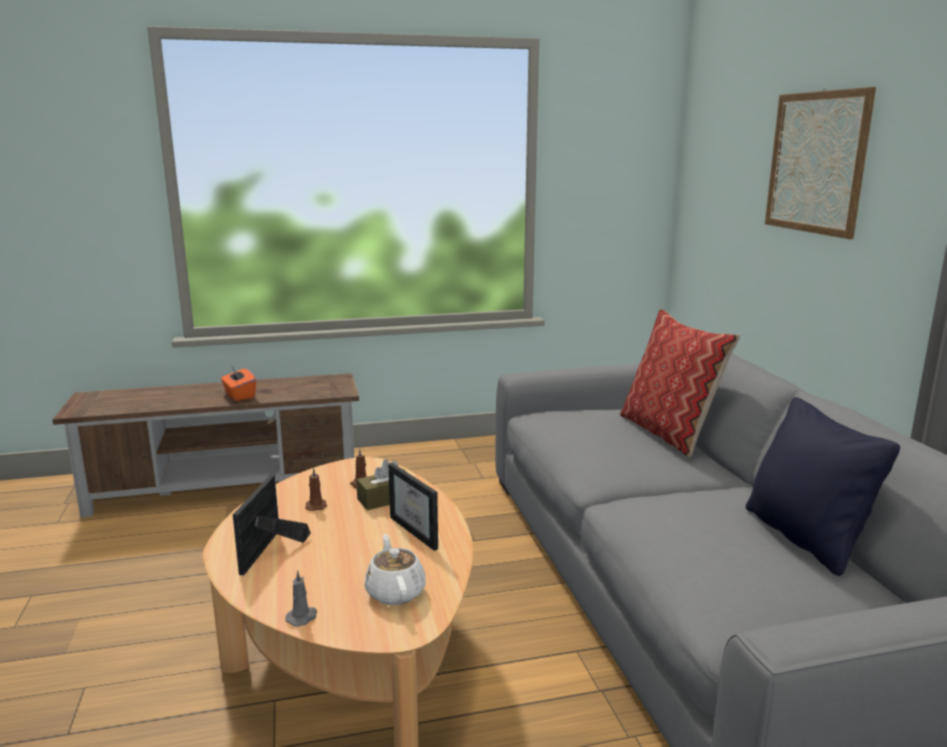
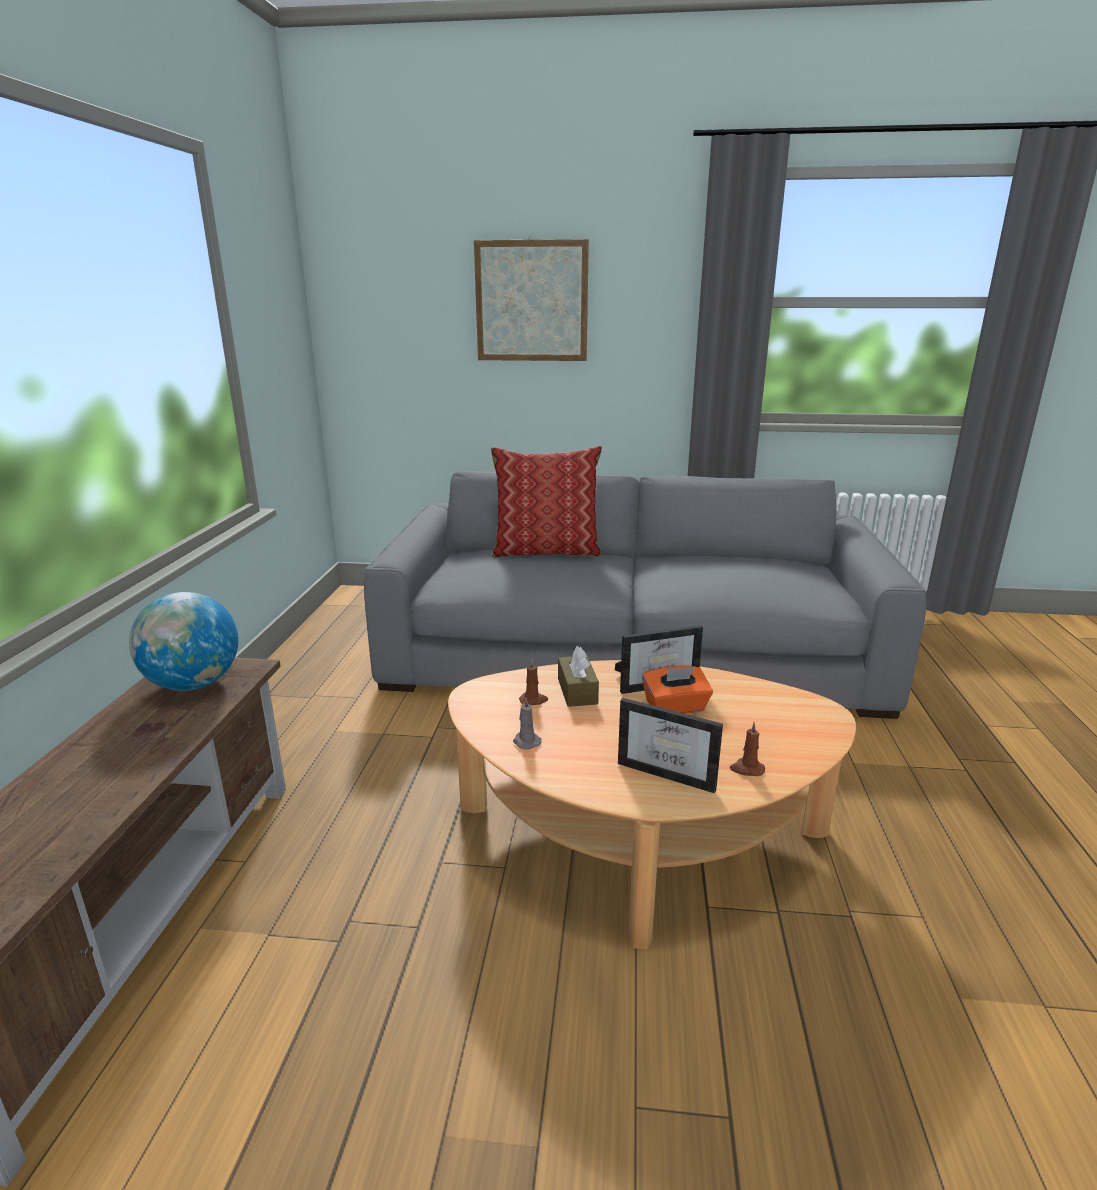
camera: 70 degrees left, 5 degrees up
(239, 395) = (141, 752): orange tissue box -> orange tissue box (675, 707)
(302, 617) = (803, 759): grey candle -> grey candle (526, 742)
(316, 386) = (194, 684): none -> globe
(316, 506) = (569, 733): brown candle -> brown candle (746, 769)
(395, 591) = (765, 709): white teapot -> none
(804, 538) = (738, 558): black pillow -> none

